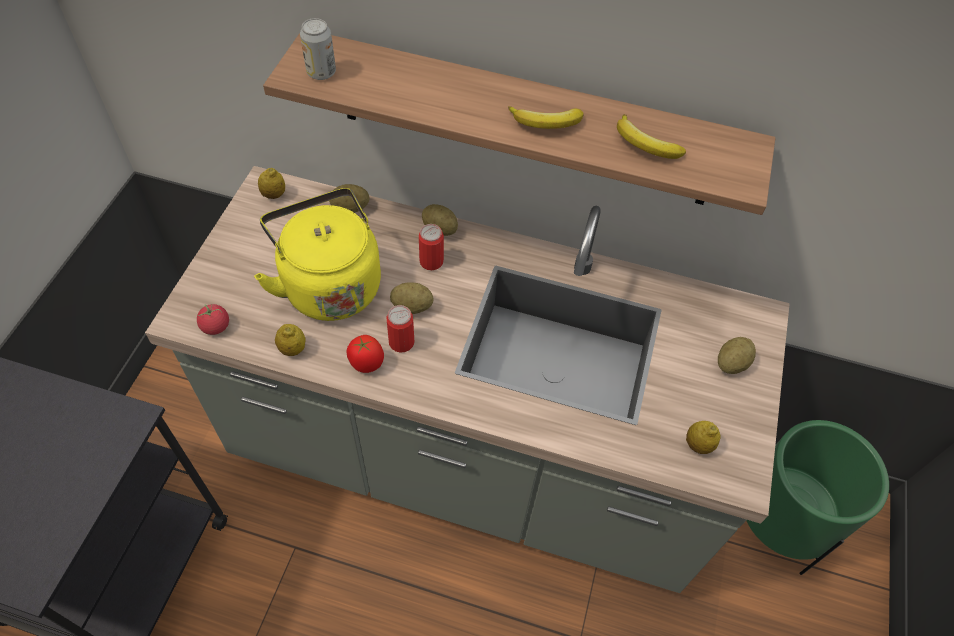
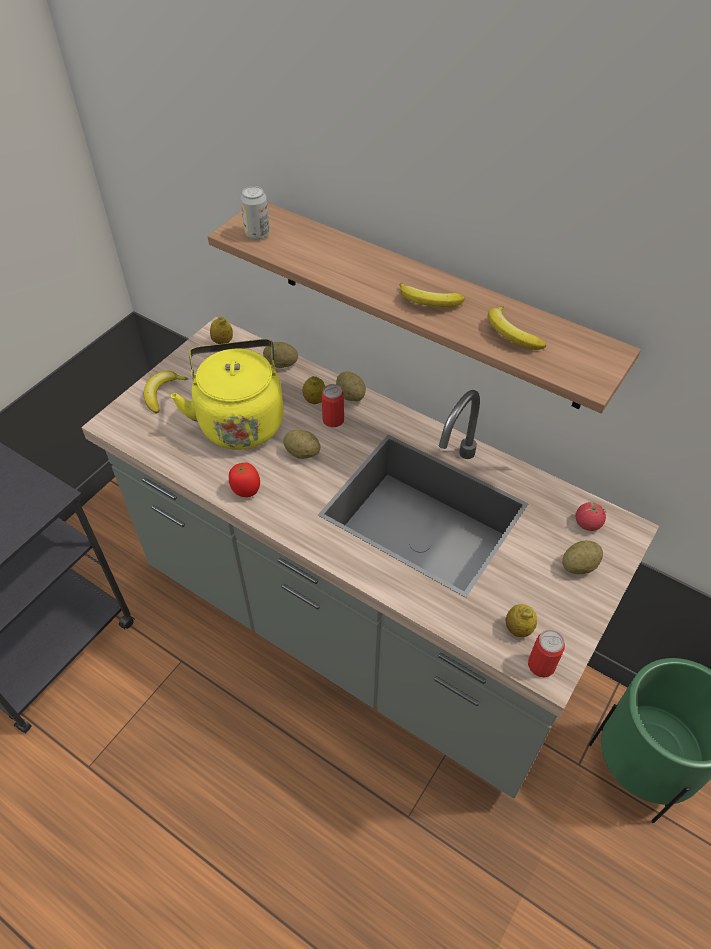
camera: 20 degrees right, 5 degrees down
(215, 326) = (137, 434): tomato -> tomato (587, 523)
(227, 271) = (162, 393): none -> banana
(292, 349) = (190, 465): lemon -> lemon (315, 400)
(401, 342) = (282, 479): can -> can (541, 665)

